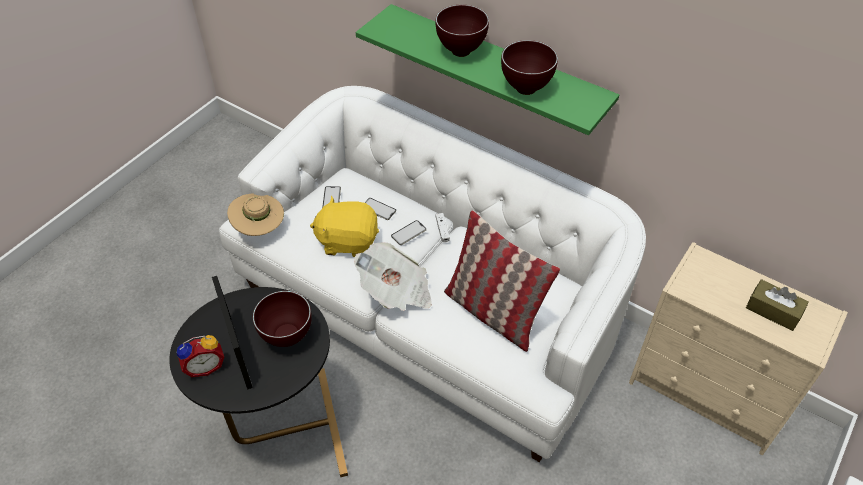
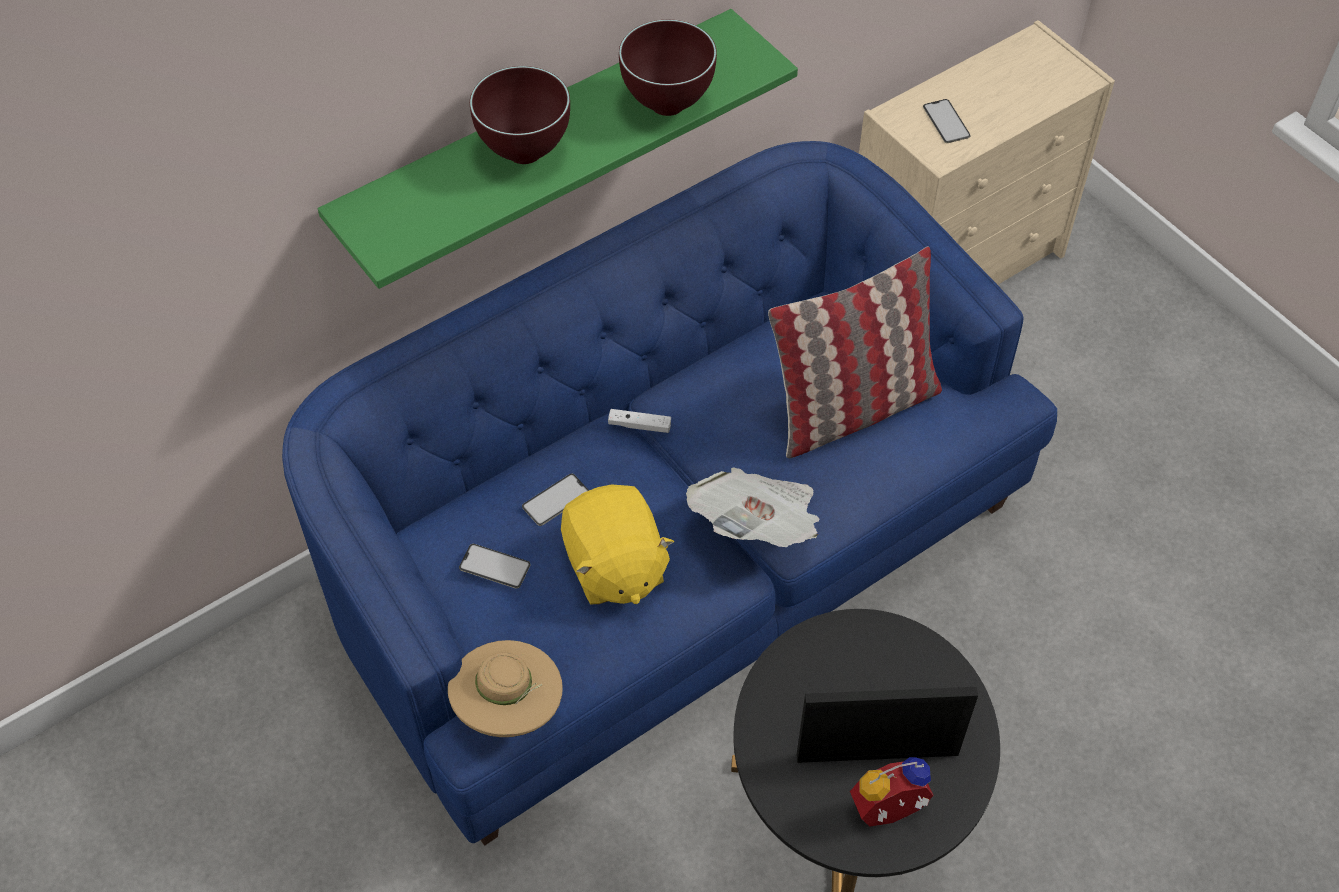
camera: 70 degrees left, 5 degrees up
(205, 366) = (889, 814): alarm clock -> alarm clock turned 105 degrees counterclockwise
(288, 338) = (870, 672): brown bowl -> none
(347, 241) = (614, 567): yellow plush toy -> yellow plush toy turned 45 degrees counterclockwise
(408, 233) = (632, 472): phone -> phone (946, 121)
(430, 311) = (671, 559): white sofa -> blue sofa
(773, 311) = (1012, 85): brown tissue box -> none

